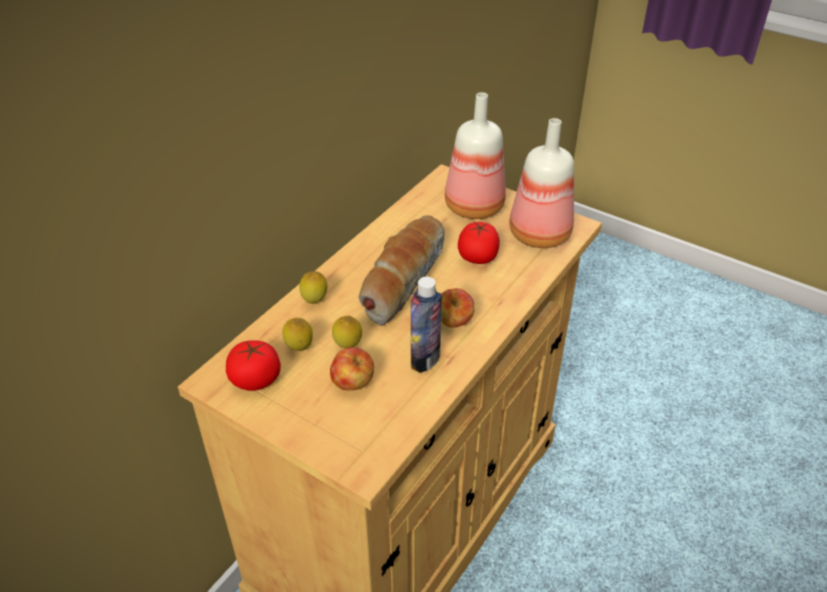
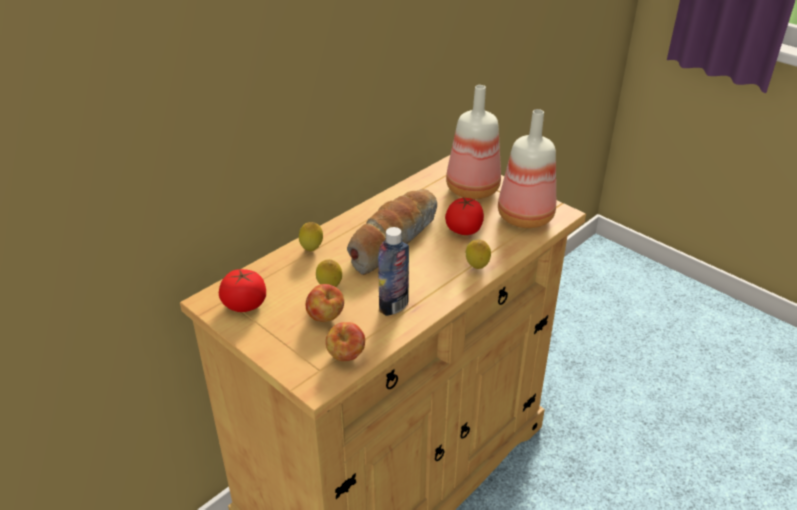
camera: 10 degrees right, 5 degrees down
(299, 349) = (288, 285): lemon -> lemon (477, 268)
(453, 322) = (427, 279): apple -> apple (346, 356)

